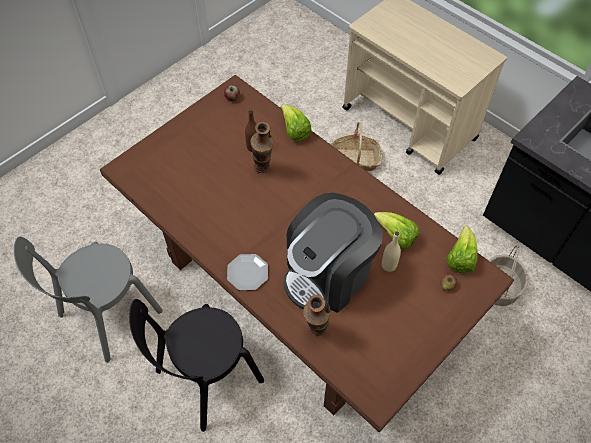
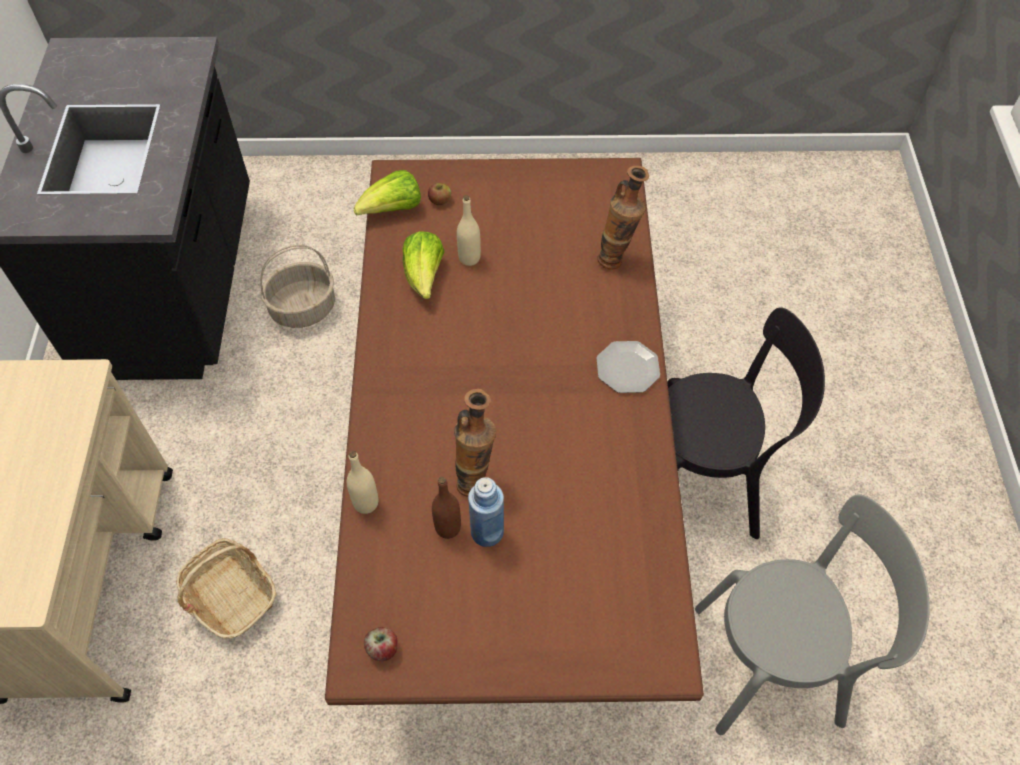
camera: 135 degrees left, 0 degrees up
(236, 157) = (487, 532): none -> blue bottle
(295, 131) = (366, 503): lettuce -> beige bottle
(328, 274) = (541, 298): coffee machine -> none

